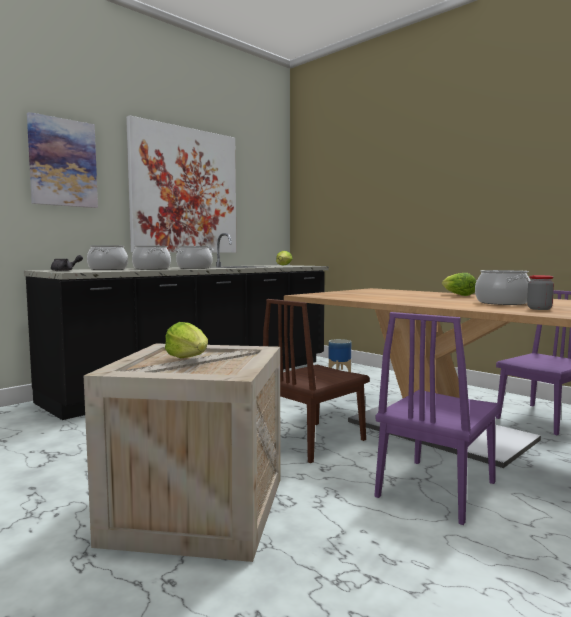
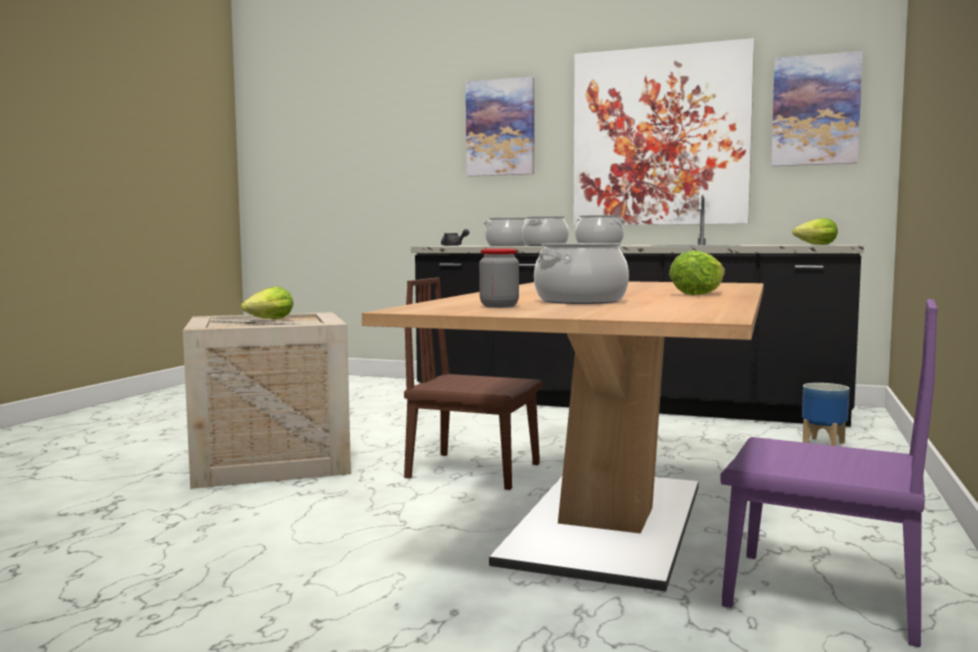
camera: 65 degrees right, 0 degrees up
(259, 188) = (815, 110): none -> picture
(436, 489) = (379, 533): purple chair -> none

